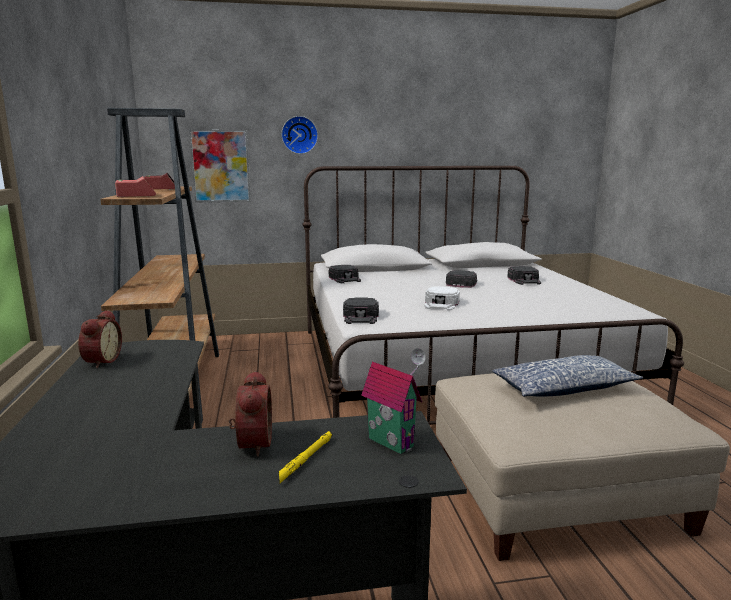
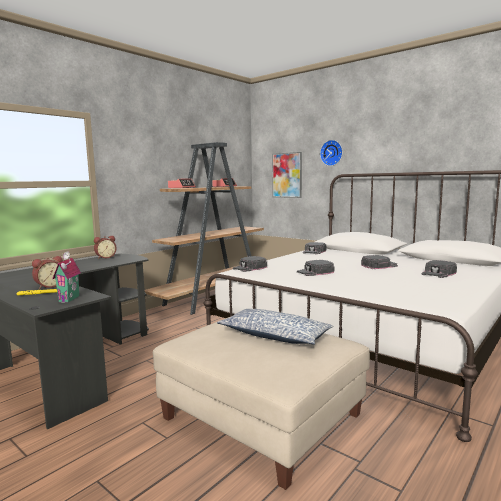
camera: 50 degrees right, 5 degrees down
(441, 304) = (315, 272): white cap -> black cap

